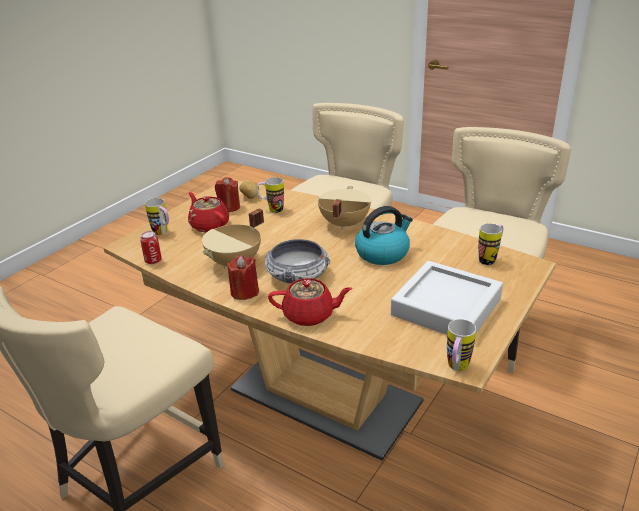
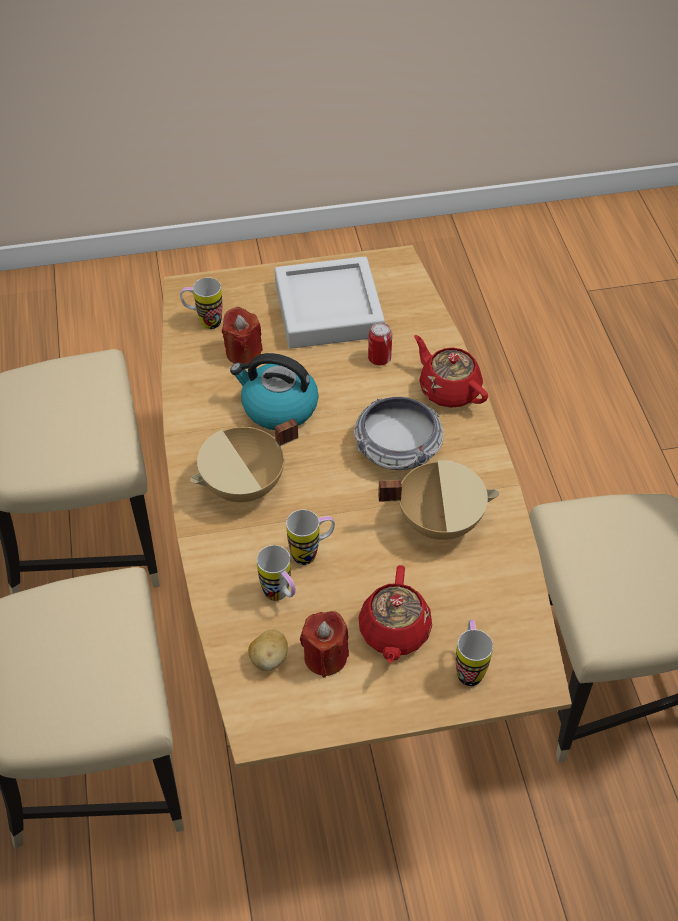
camera: 135 degrees left, 20 degrees up
(153, 261) = (528, 608): can -> can (379, 358)
(244, 292) = (475, 466): red candle -> red candle (243, 352)
(456, 369) = (407, 265): mug -> mug (311, 553)

